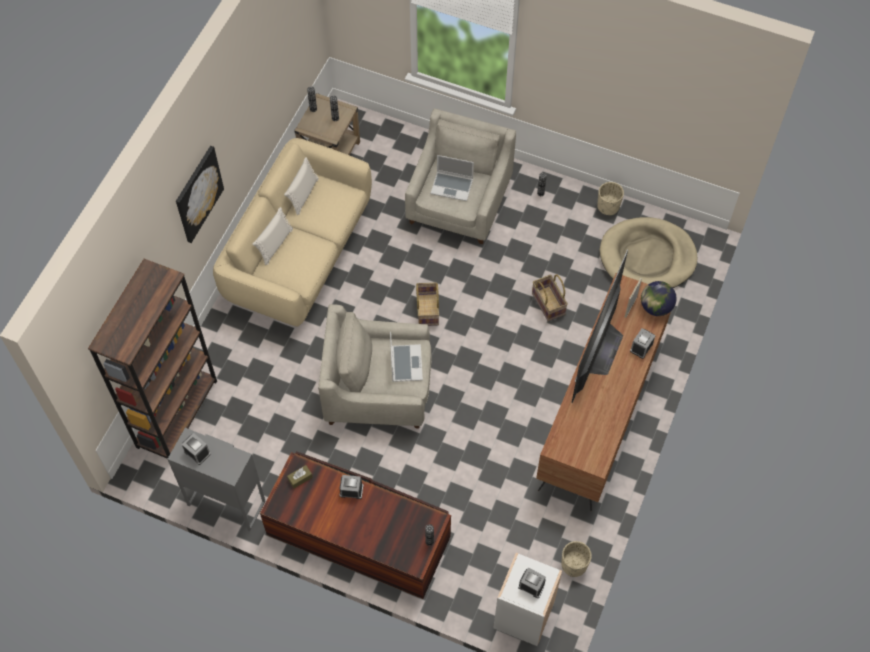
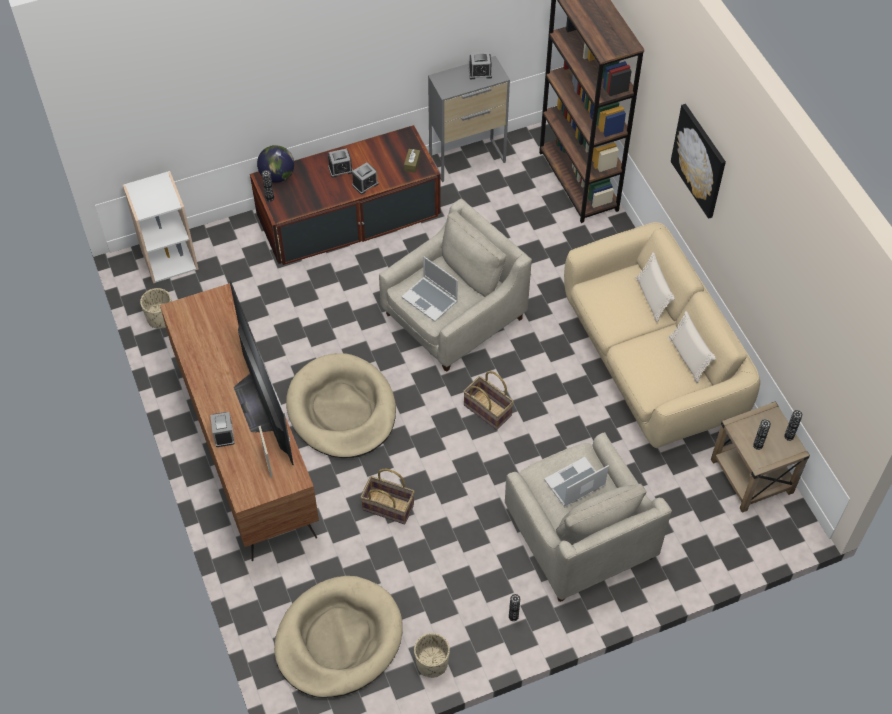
camera: 135 degrees right, 5 degrees down
(515, 387) = (342, 409): none -> beige dog bed
(531, 586) = (150, 195): alarm clock -> alarm clock (340, 169)
(655, 307) = (244, 483): globe -> globe (277, 176)

